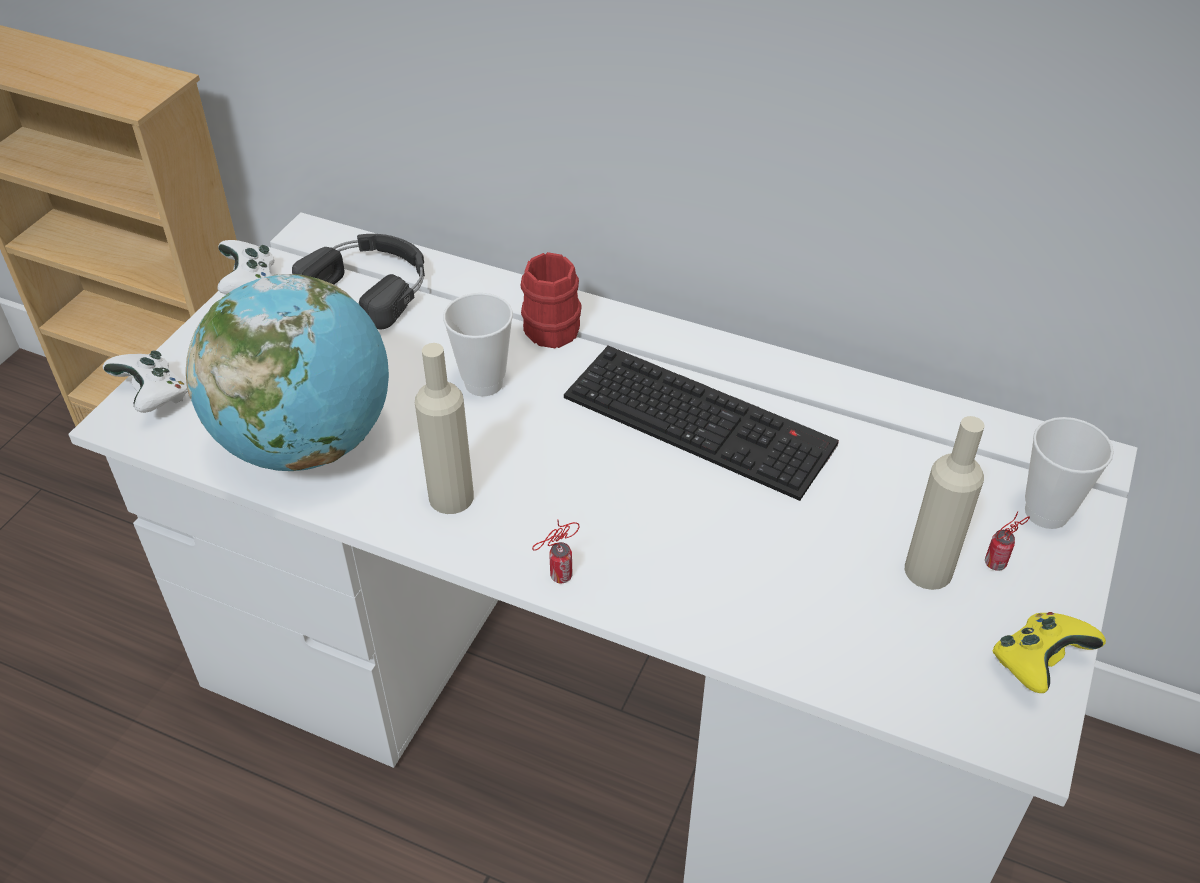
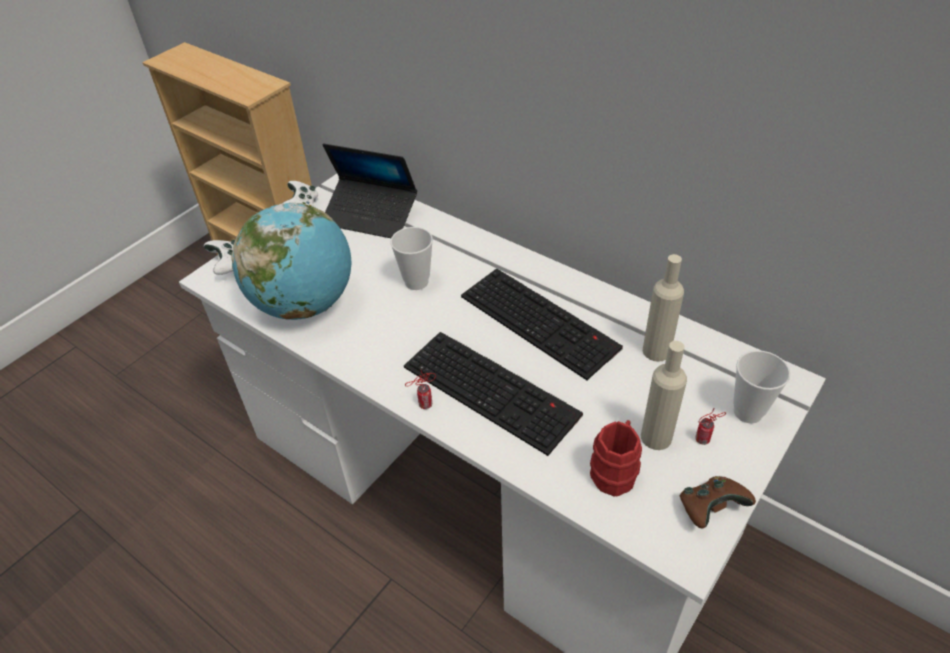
camera: 15 degrees right, 0 degrees up
(372, 285) = (370, 216): black headphones -> laptop
(451, 497) = (376, 347): beige bottle -> beige bottle (656, 351)
(554, 323) = (469, 251): red mug -> red mug (615, 470)
(662, 537) = (493, 390): none -> keyboard
(1037, 663) = (710, 509): yellow game controller -> brown game controller

